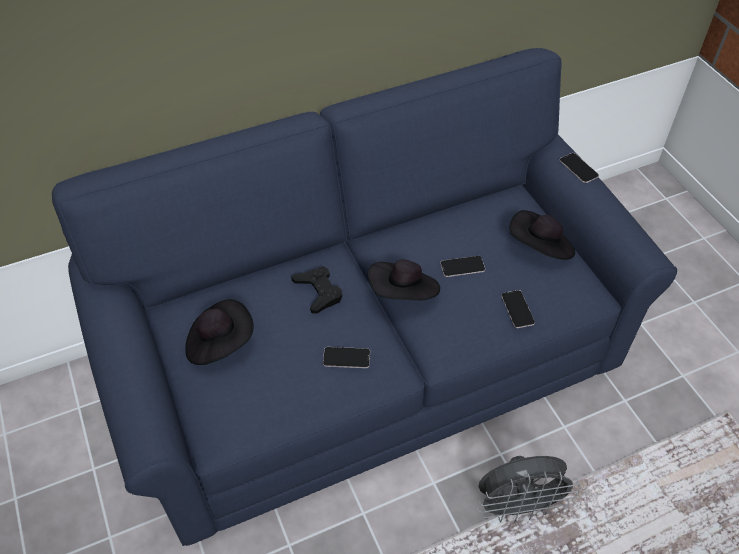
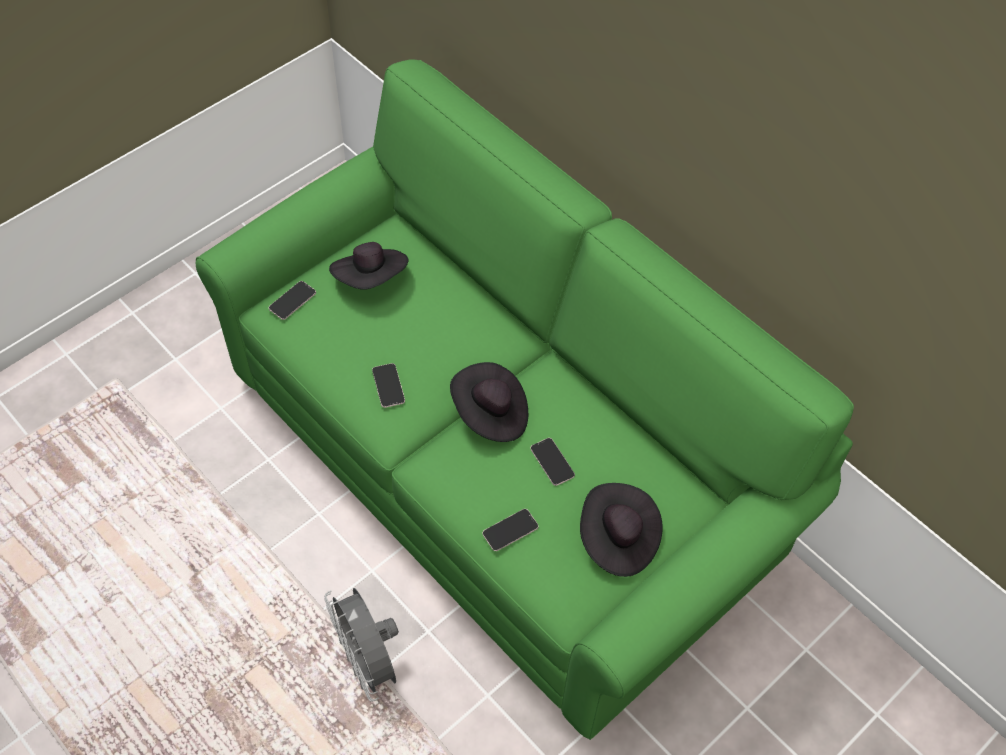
camera: 70 degrees right, 5 degrees up
(318, 292) = (463, 338): black game controller -> none
(370, 363) = (500, 469): blue sofa -> green sofa
(578, 168) = (738, 538): phone -> phone (292, 301)

